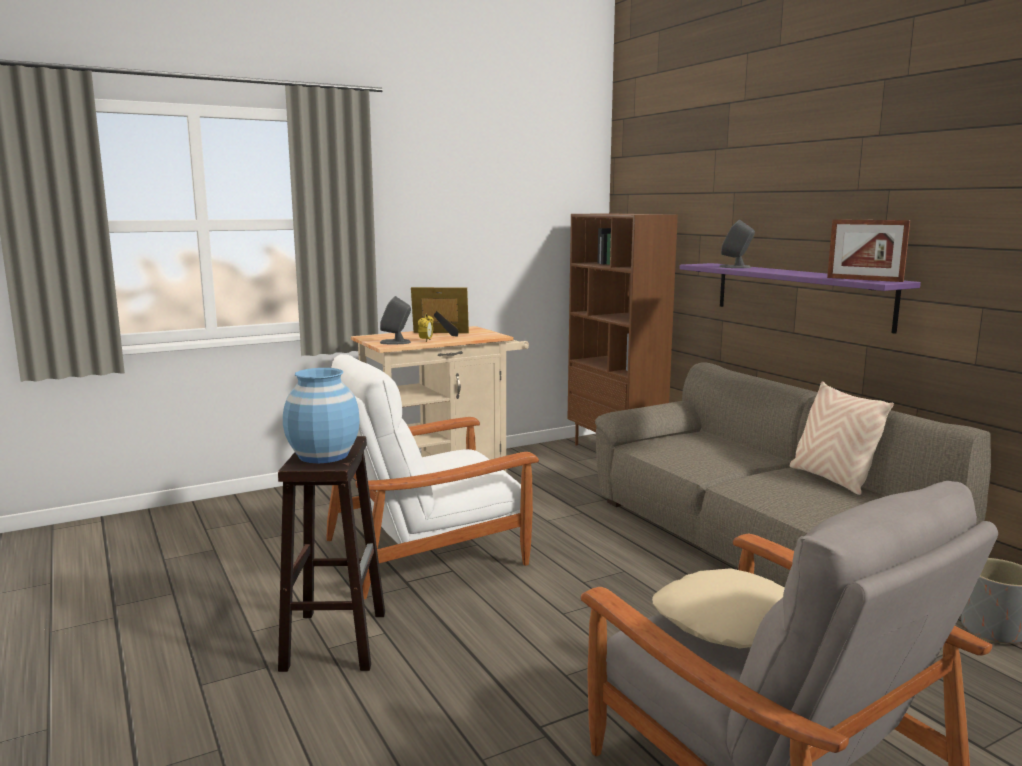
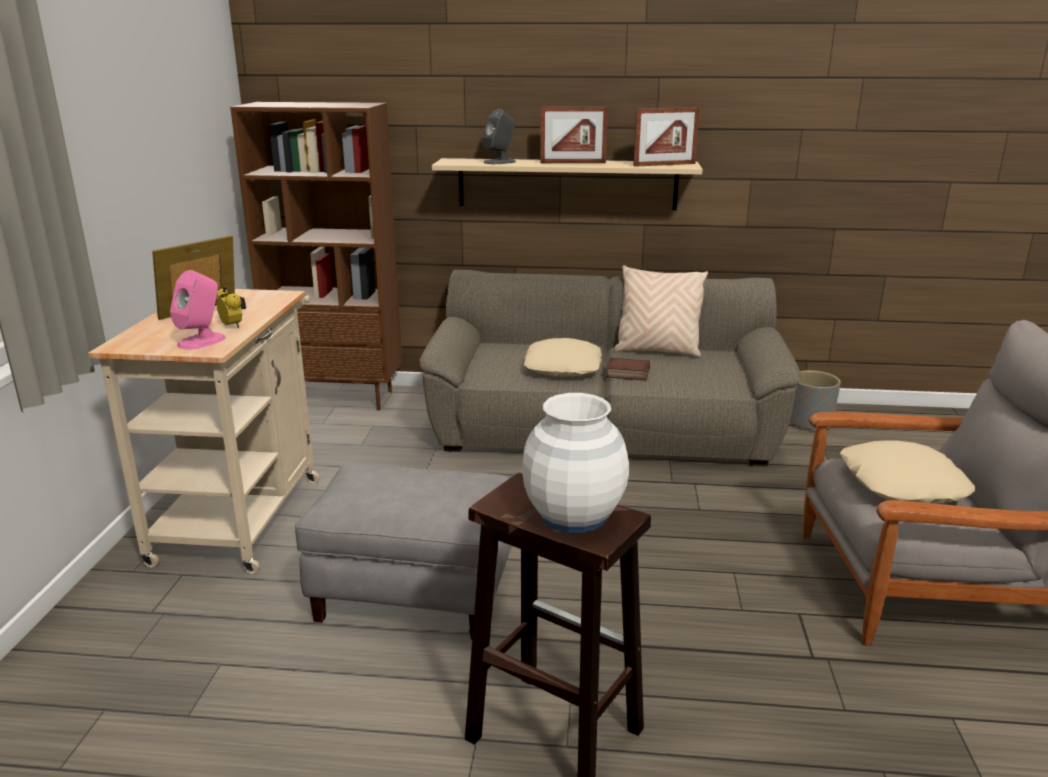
camera: 55 degrees left, 10 degrees up
(324, 455) = (573, 514): blue vase -> white vase
(395, 342) = (202, 341): grey speaker -> pink speaker
(427, 551) = (413, 593): white armchair -> grey ottoman
(714, 460) = (563, 367): none -> beige pillow
(750, 480) = (627, 374): none -> book
(790, 272) = (572, 162): none -> picture frame
(800, 294) = (567, 184): purple shelf -> beige shelf

